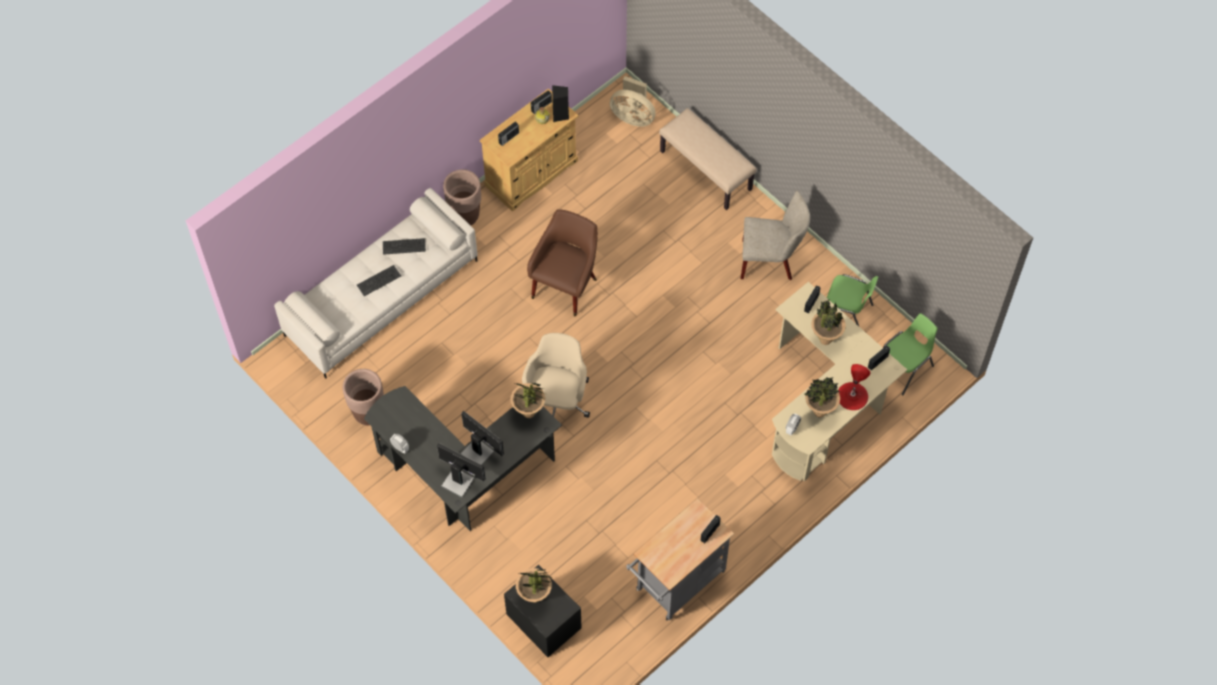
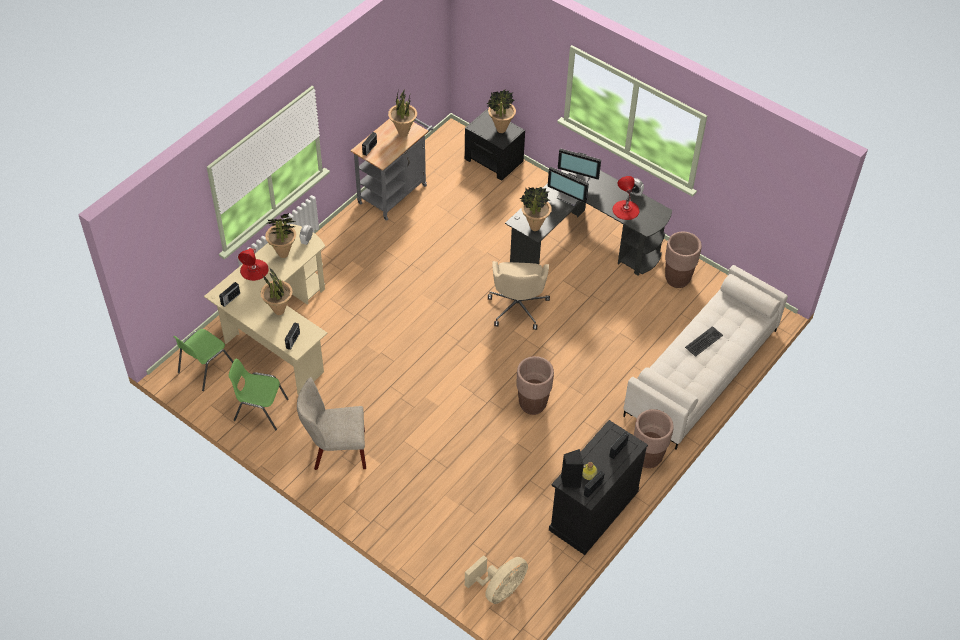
camera: 170 degrees right, 10 degrees down
(404, 246) = (692, 374): keyboard -> none
(417, 425) = (625, 210): none -> red table lamp
(531, 173) = (593, 510): beige cabinet -> black cabinet
(566, 284) = (532, 404): brown armchair -> brown planter
(633, 116) = (499, 589): beige fan -> beige fan turned 120 degrees clockwise
(665, 552) = (403, 133): none -> potted plant
(706, 170) = (410, 537): beige bench -> none

